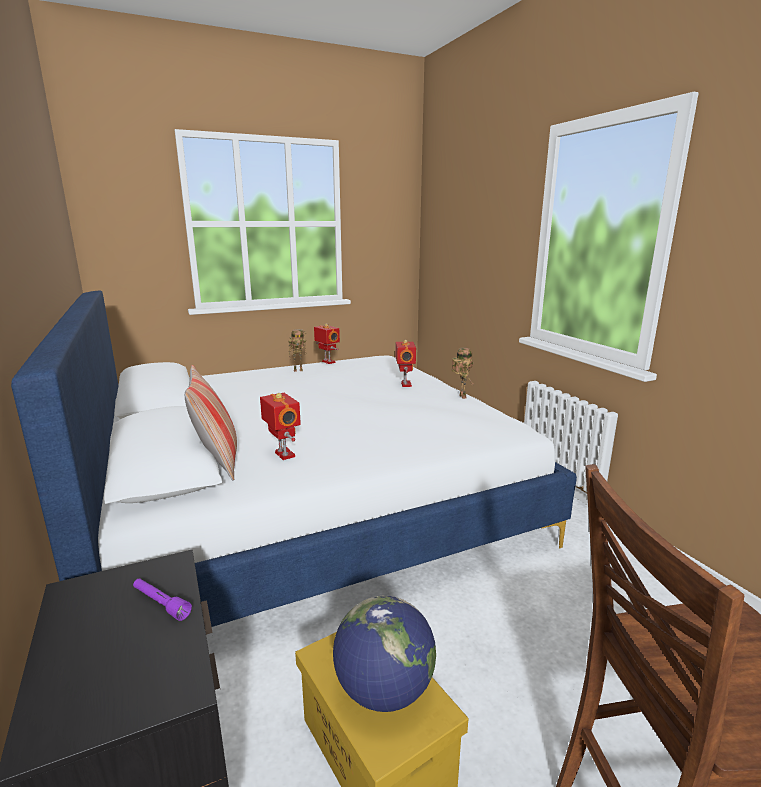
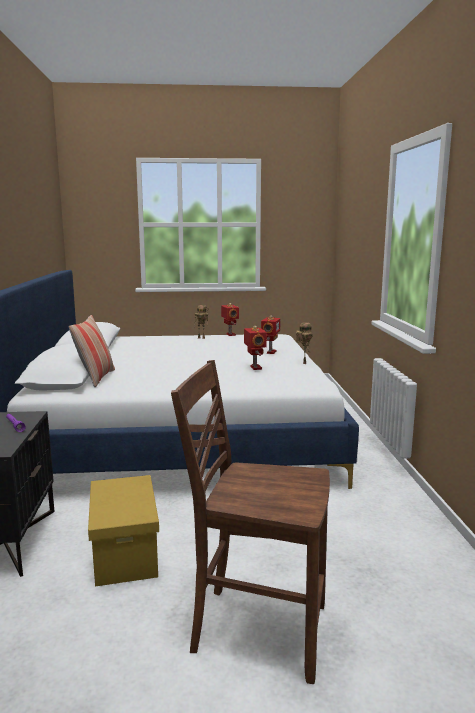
camera: 20 degrees right, 5 degrees down
(283, 455) = (137, 379): toy robot -> toy robot (255, 368)
(384, 690) = (123, 503): globe -> none

